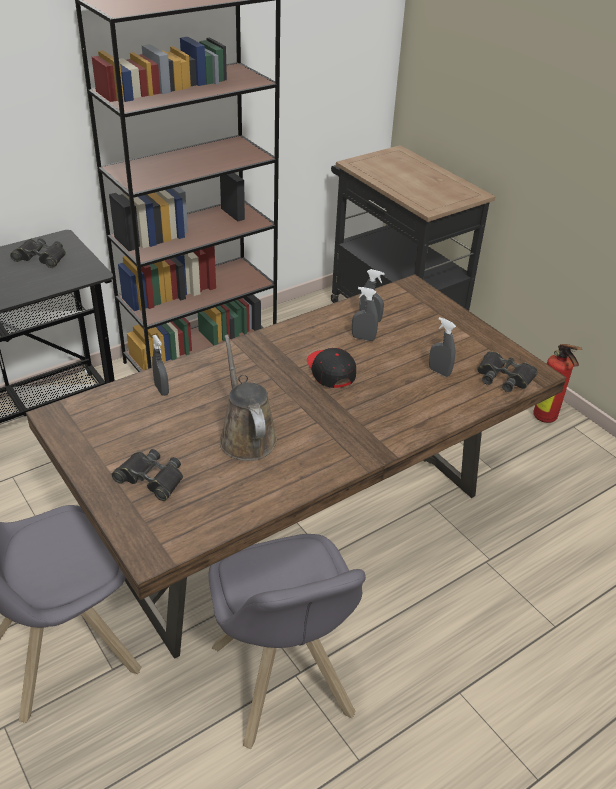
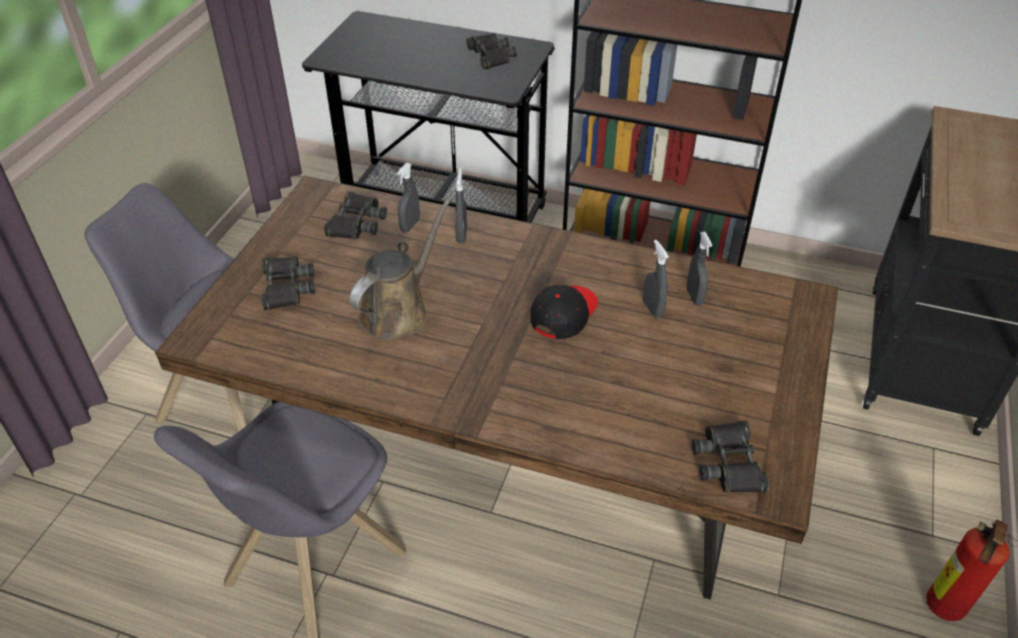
camera: 55 degrees right, 5 degrees up
(122, 412) = (356, 222): none -> black binoculars
(439, 372) = (667, 399): grey spray bottle -> grey spray bottle (461, 235)

